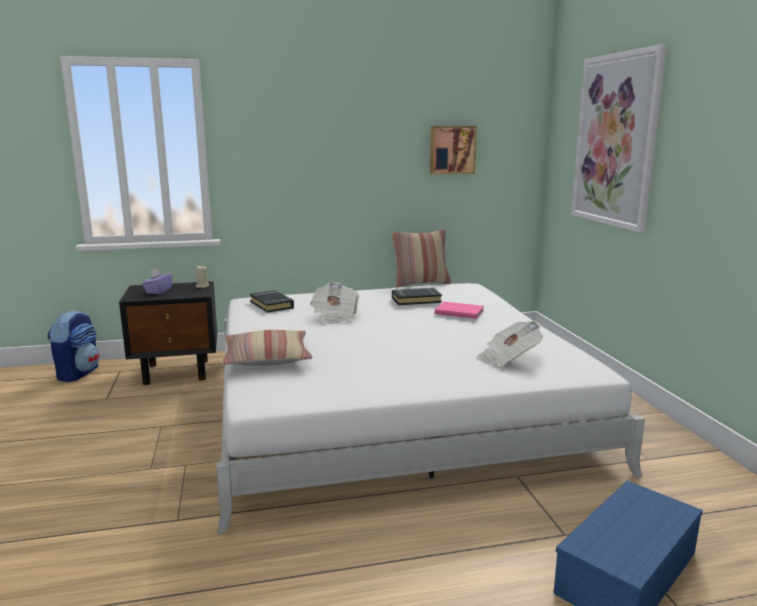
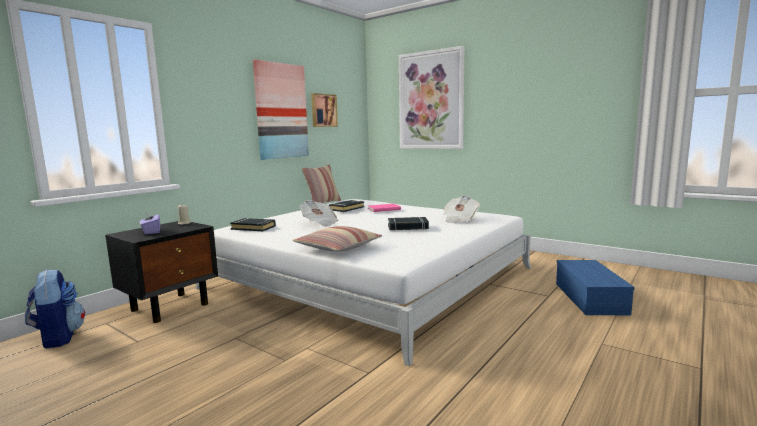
camera: 40 degrees left, 5 degrees down
(375, 153) = (281, 111): none -> picture
(404, 352) = (408, 227): none -> black book

